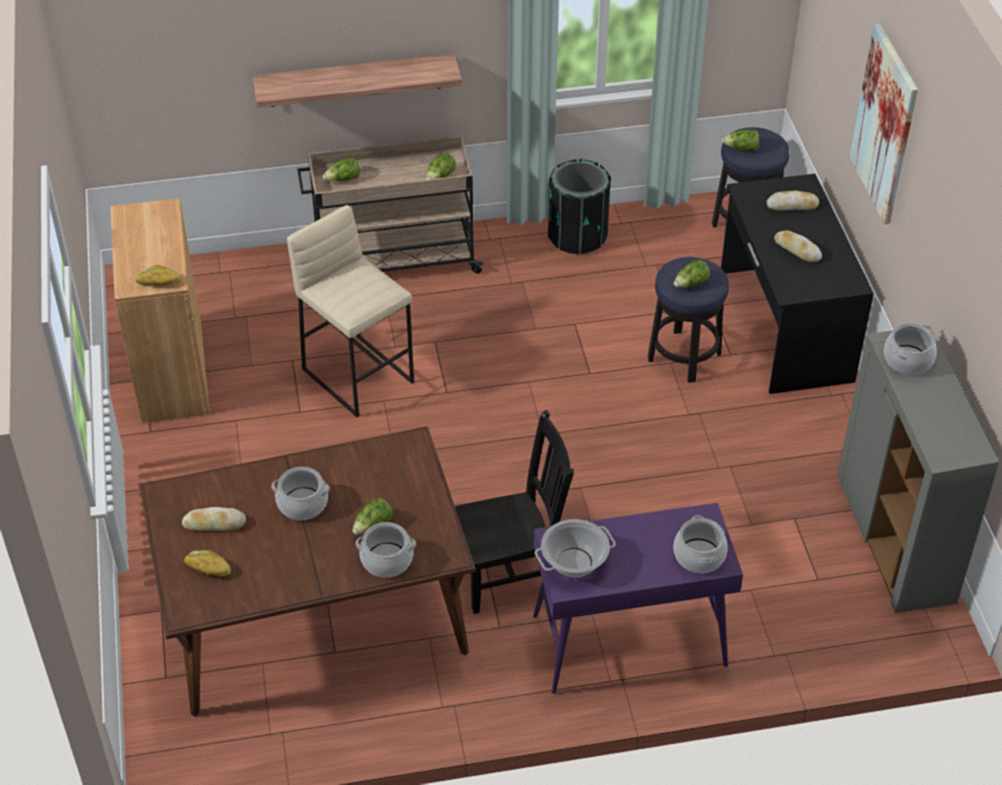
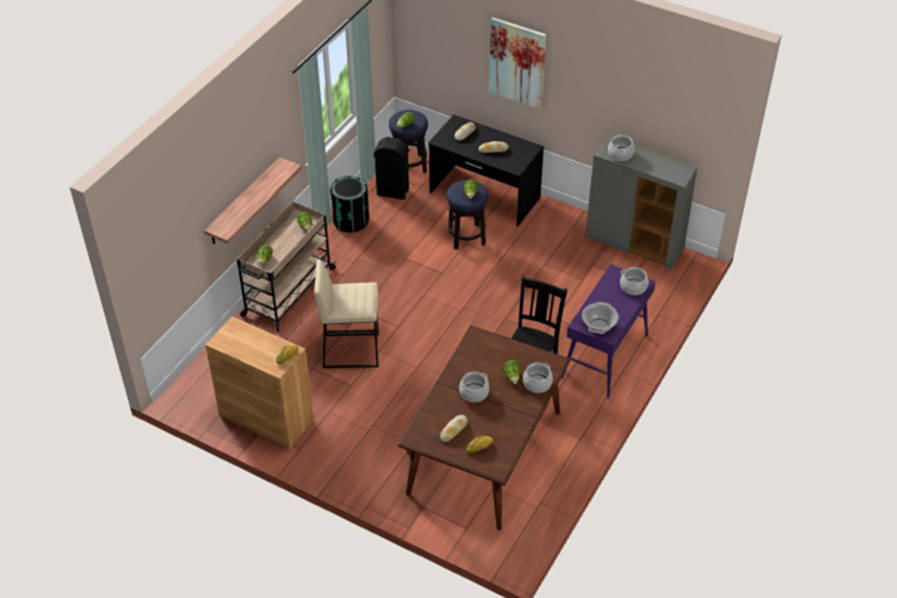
camera: 50 degrees left, 0 degrees up
(677, 238) = (392, 192): none -> black trash can

